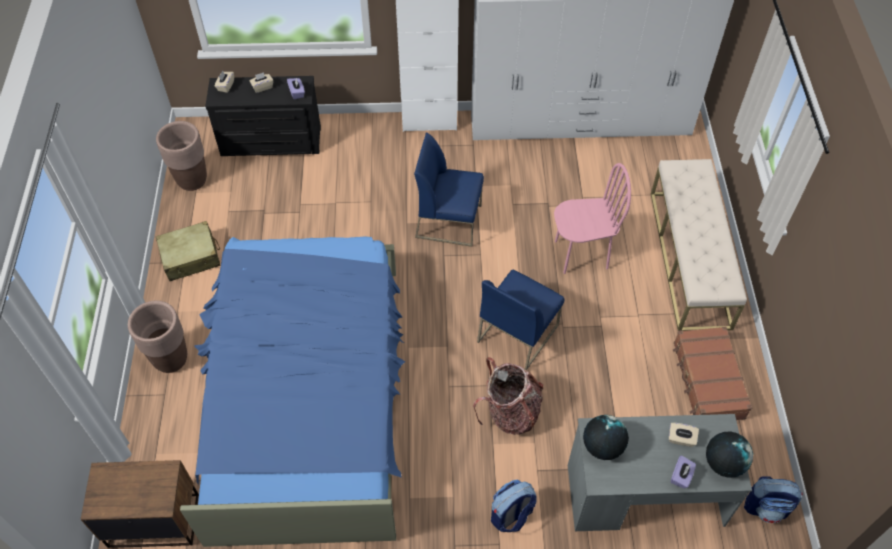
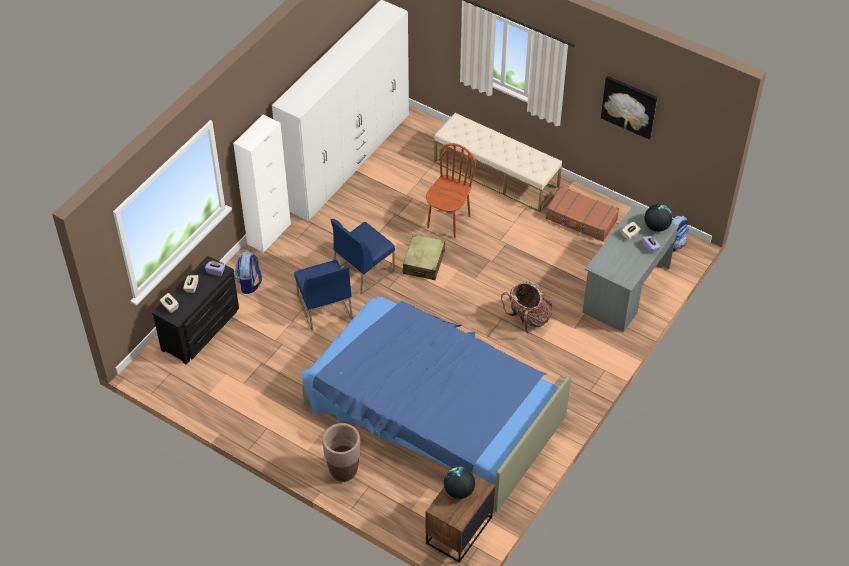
camera: 55 degrees left, 5 degrees down
(191, 257) = (266, 423): beige suitcase -> beige suitcase (424, 262)
(192, 180) = (193, 391): brown planter -> none
(511, 515) = (592, 355): backpack -> backpack (249, 283)
(517, 333) = (477, 284): blue chair -> blue chair (324, 307)
(581, 254) = (448, 221): pink chair -> brown chair
(602, 446) = (609, 268): globe -> globe (459, 491)
(839, 294) = (629, 106): none -> picture

